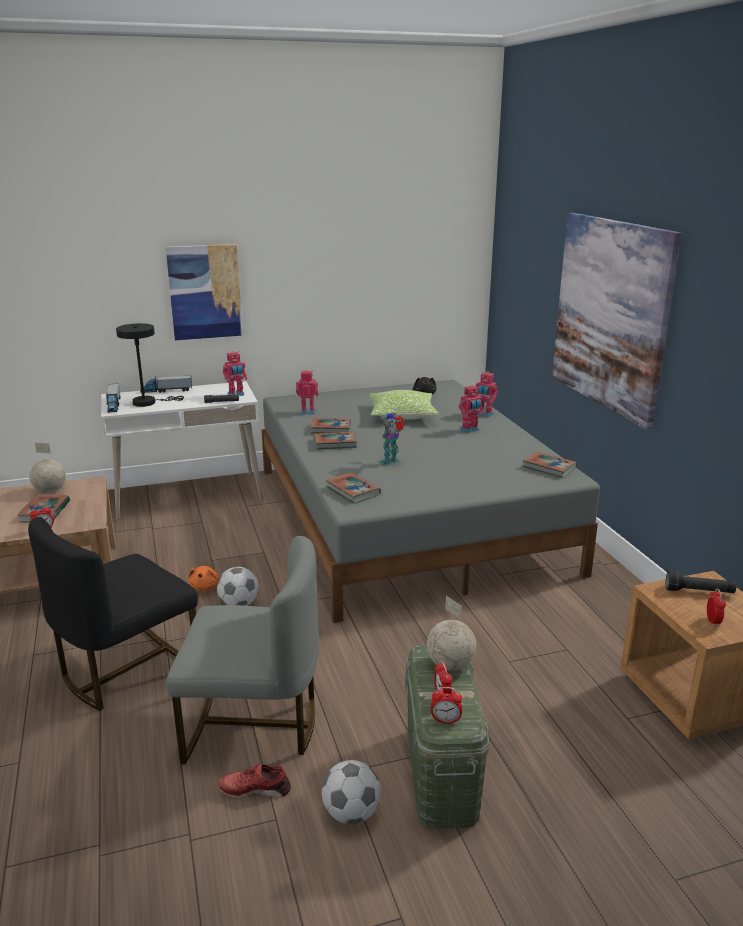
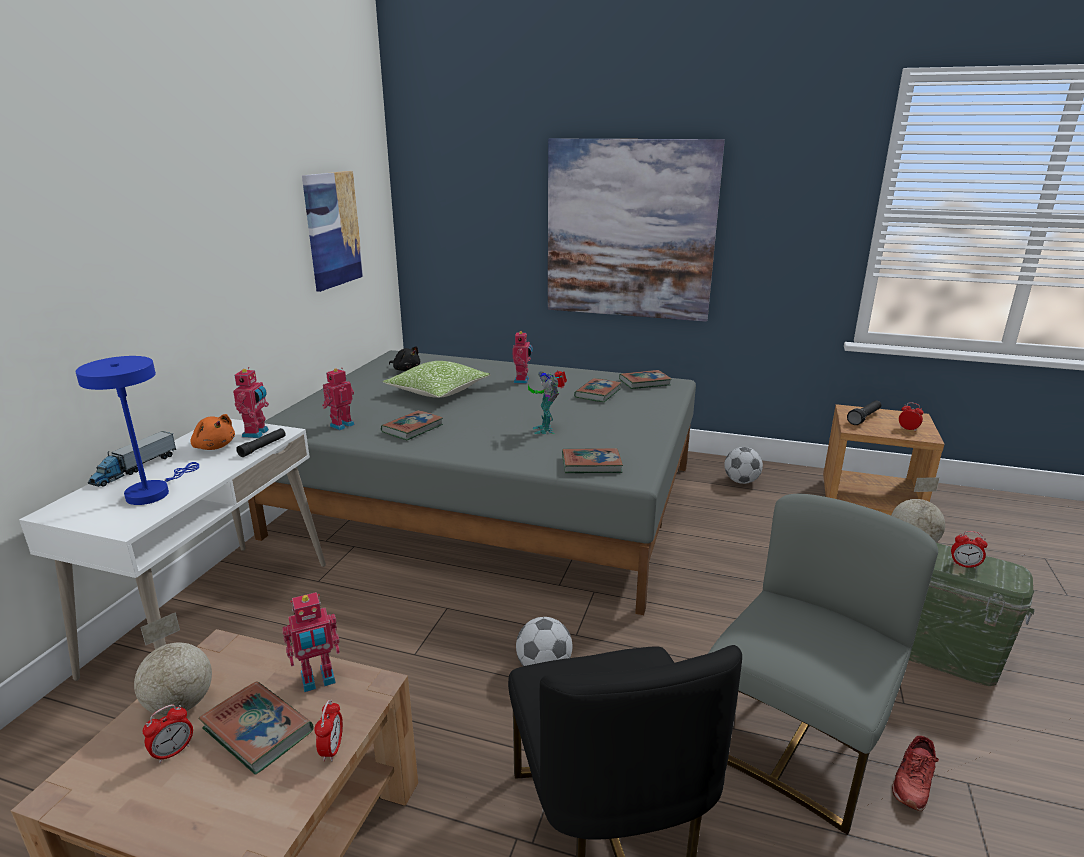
camera: 55 degrees left, 0 degrees up
(114, 405) = (98, 519): toy truck -> none
(148, 402) = (152, 492): black table lamp -> blue table lamp
(205, 292) = (142, 292): picture -> picture (333, 229)
(205, 587) = (475, 682): orange plush toy -> orange plush toy (214, 446)
(335, 443) = (456, 438): book -> book (598, 393)
(351, 813) = (968, 724): football -> football (741, 481)
(445, 721) = (1003, 576): alarm clock -> alarm clock (173, 752)
(484, 414) = (497, 366): toy robot -> toy robot (318, 680)

